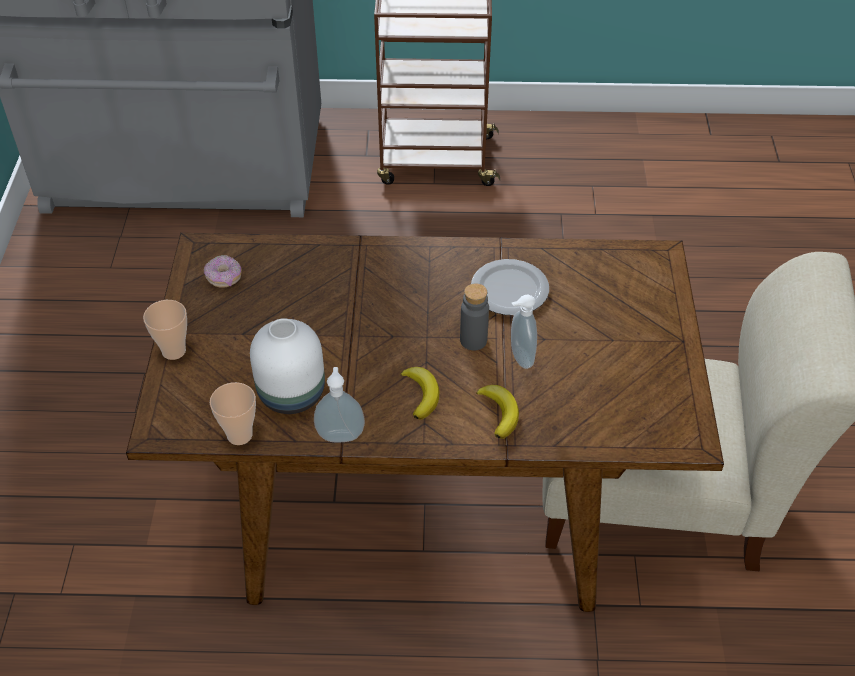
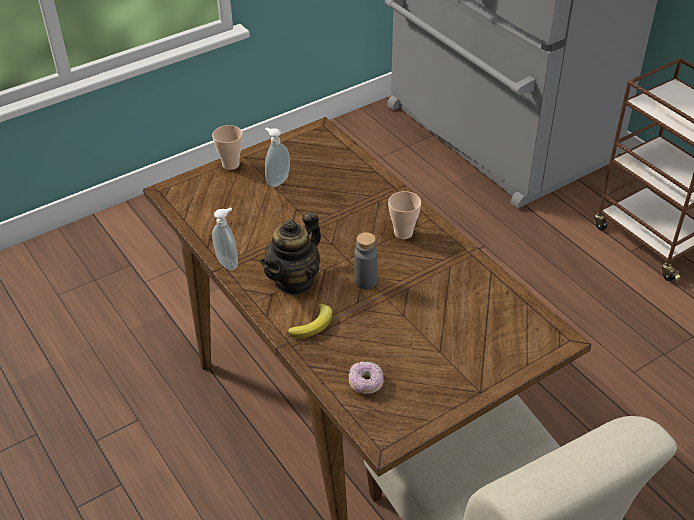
camera: 55 degrees right, 5 degrees down
(224, 278) = (306, 151): donut -> donut (365, 383)
(239, 435) = (191, 223): cup -> cup (403, 233)
(293, 395) = (241, 227): white vase -> none
(421, 394) = (294, 281): banana -> teapot
(509, 291) = (430, 276): plate -> none
(519, 358) = (372, 311): soap dispenser -> soap dispenser (277, 181)

